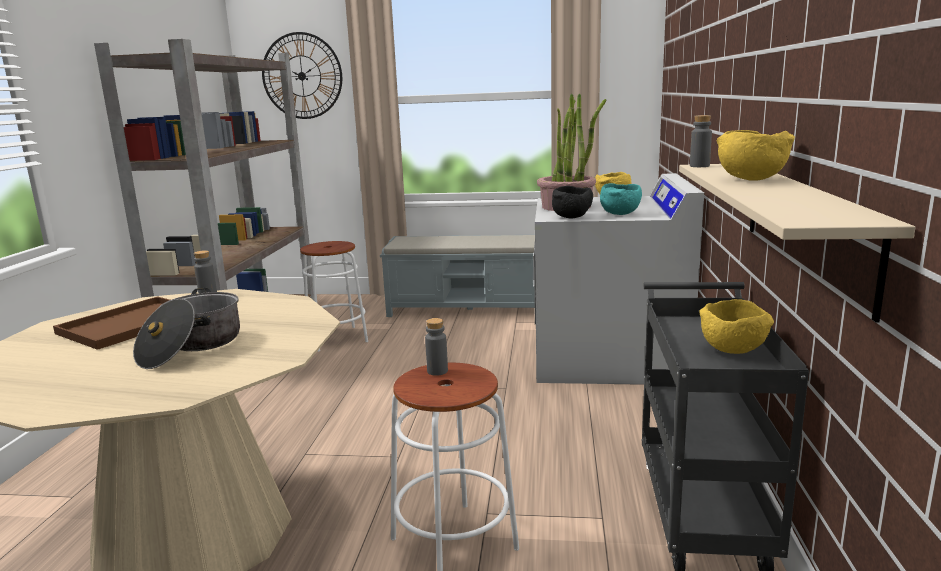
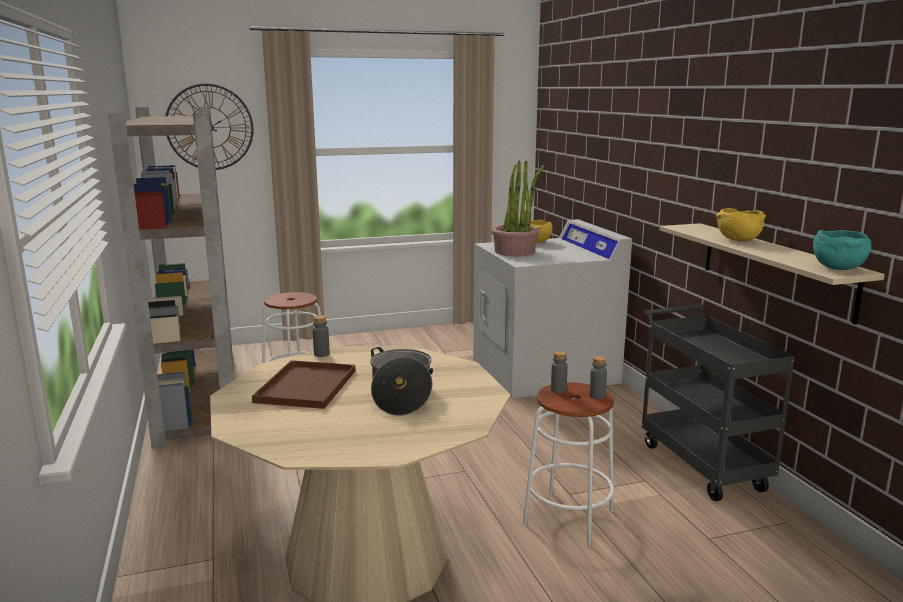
camera: 25 degrees left, 0 degrees up
(469, 308) = (391, 344): grey bench -> none
(572, 217) = (536, 261): black bowl -> none
(620, 214) = (566, 256): turquoise bowl -> turquoise bowl (837, 268)
(699, 166) = (678, 227): grey bottle -> grey bottle (597, 396)
(733, 350) = (727, 350): yellow bowl -> none

